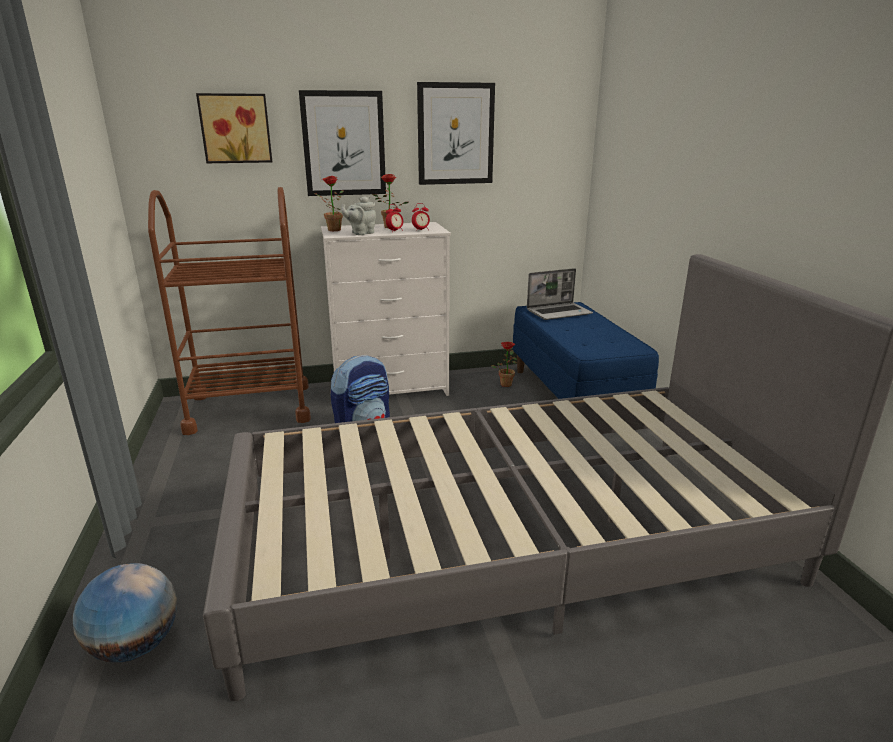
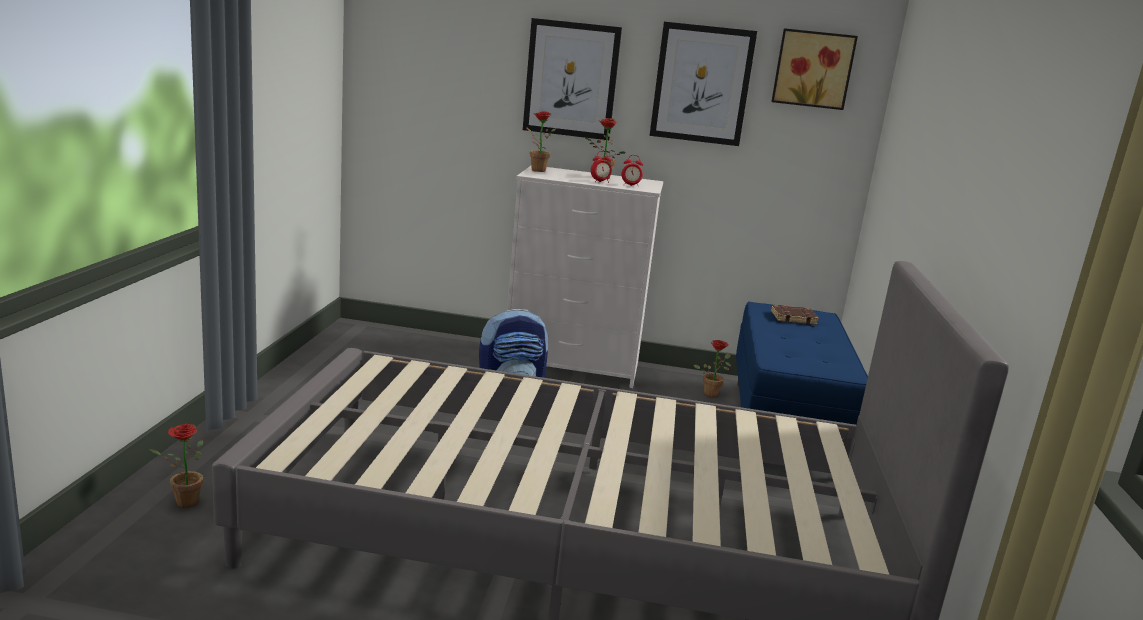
camera: 20 degrees right, 5 degrees down
(135, 645) = (182, 502): globe -> potted plant
(236, 128) = (462, 50): picture -> picture (813, 69)
(250, 408) = (413, 347): brown cart -> none
(361, 233) = (561, 178): grey teapot -> none
(559, 312) = (793, 318): laptop -> brown book

